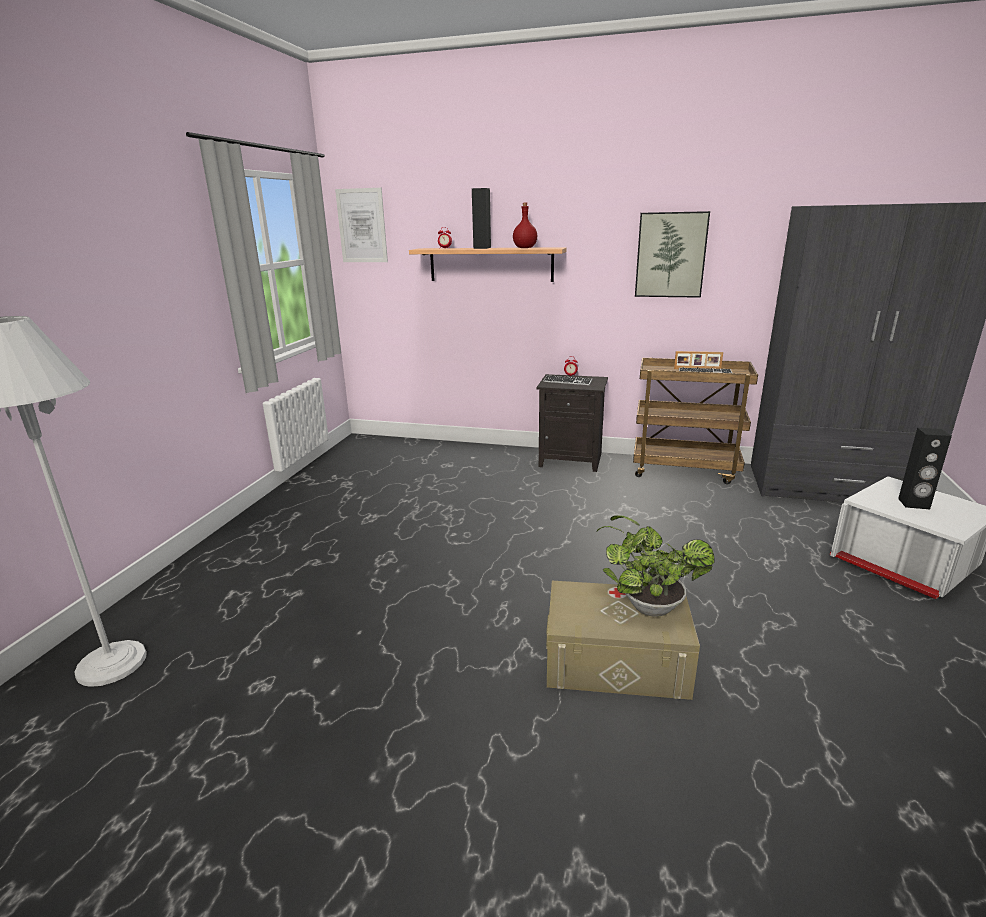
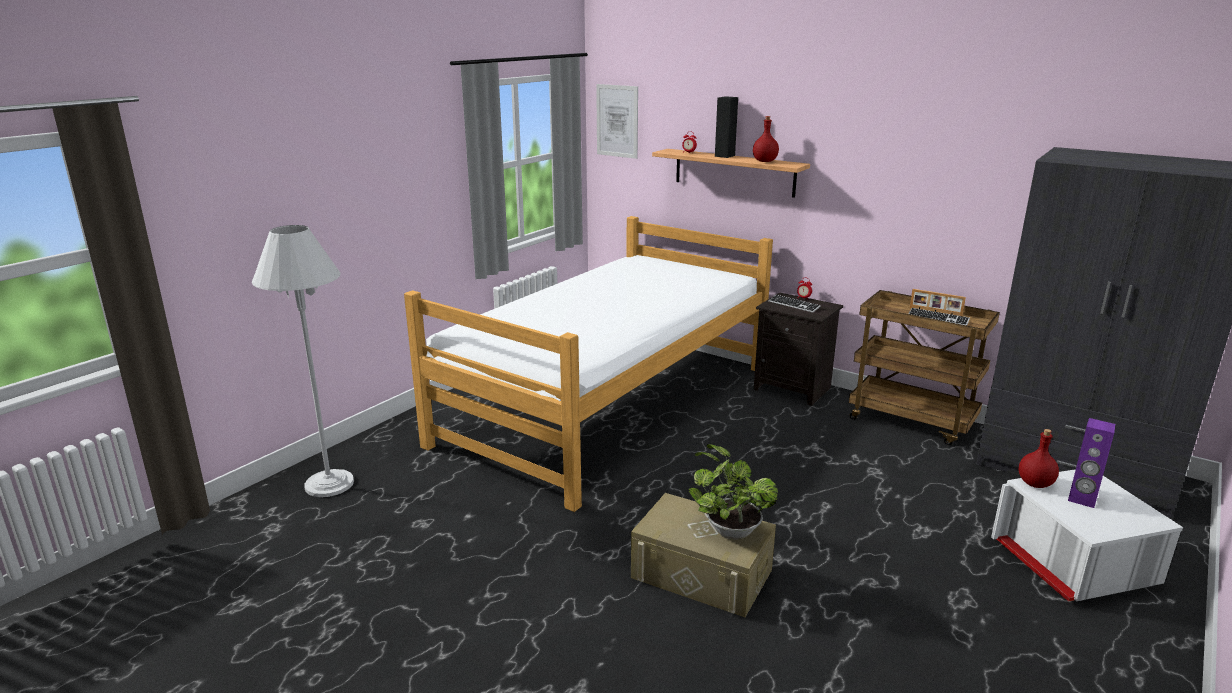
camera: 20 degrees right, 0 degrees up
(414, 503) = (609, 404): none -> bed
(670, 255) = (918, 184): picture -> none
(868, 498) = (1035, 484): none -> red bottle
(914, 504) = (1082, 499): black speaker -> purple speaker

